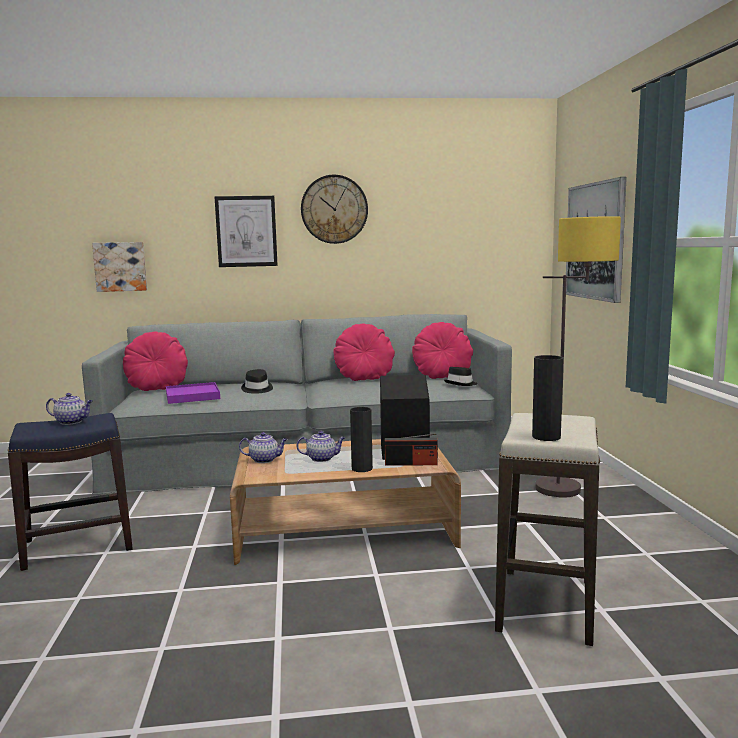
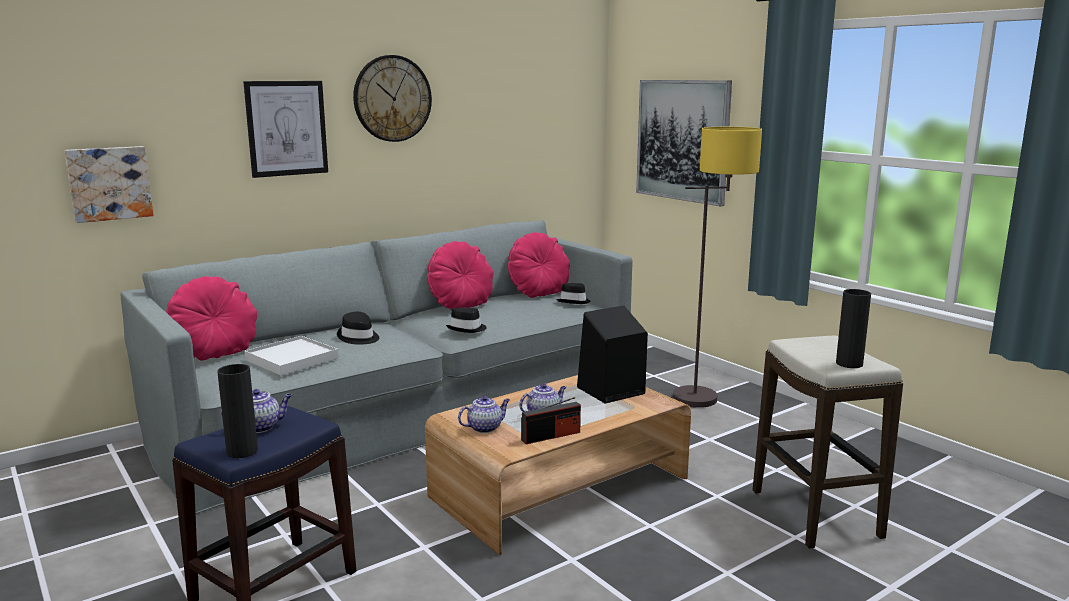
camera: 30 degrees left, 5 degrees up
(192, 396) = (291, 359): purple tray -> white tray
(340, 392) = (467, 329): none -> black hat
(362, 468) = (602, 418): black vase -> black vase (242, 451)
(411, 463) = (638, 403): radio -> radio (551, 436)

